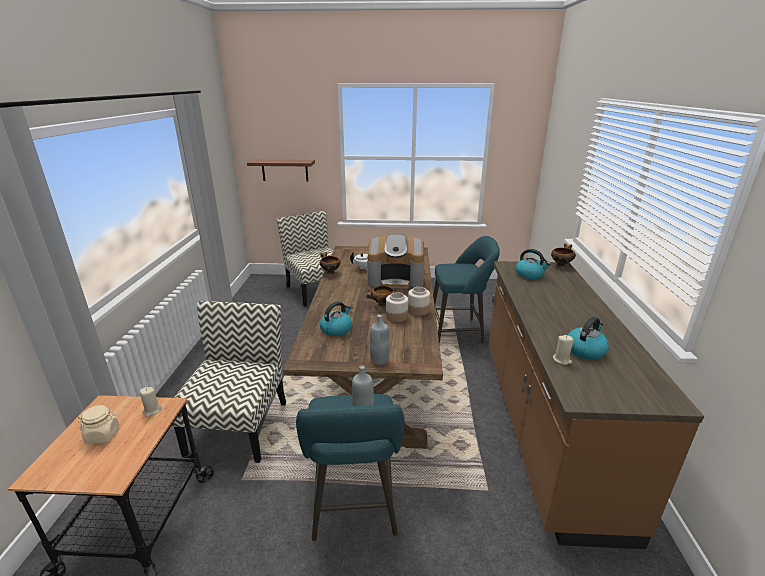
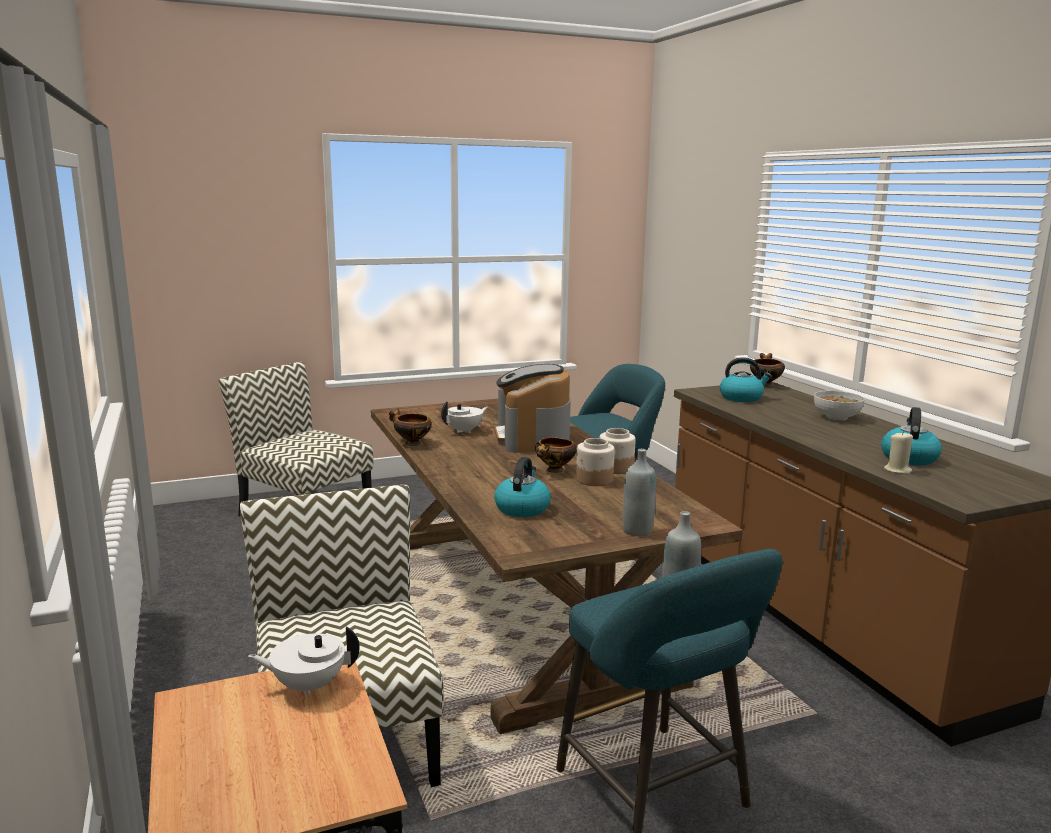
camera: 25 degrees left, 10 degrees down
(103, 435) = (254, 742): beige jar -> none
(152, 411) = (308, 685): beige candle -> white teapot
(285, 170) = (220, 289): brown shelf -> none
(396, 279) = (532, 438): coffee machine -> coffee machine turned 105 degrees clockwise
(576, 303) = (836, 418): none -> bowl

